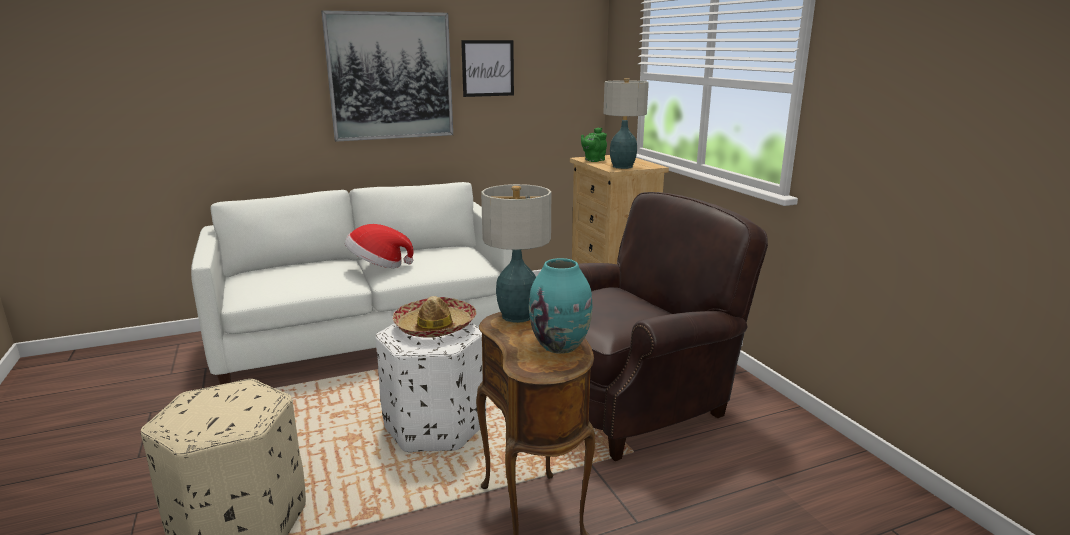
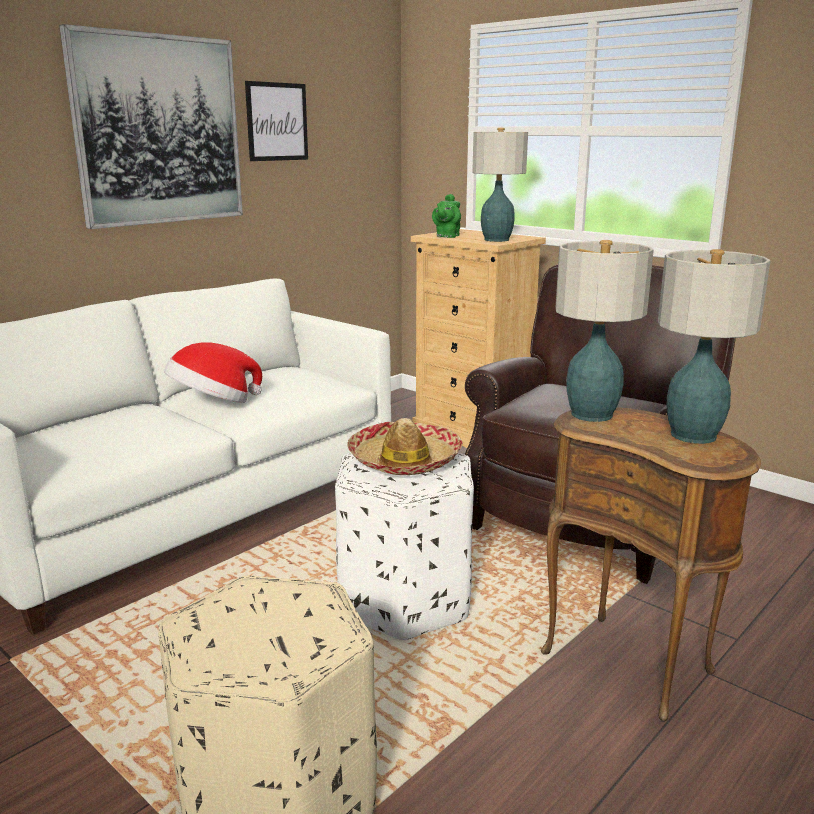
camera: 25 degrees left, 0 degrees up
(560, 345) = (694, 435): turquoise vase -> table lamp

